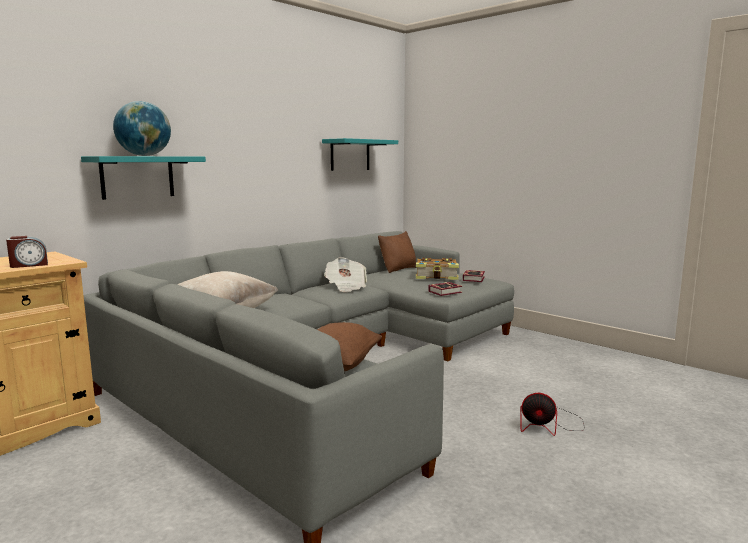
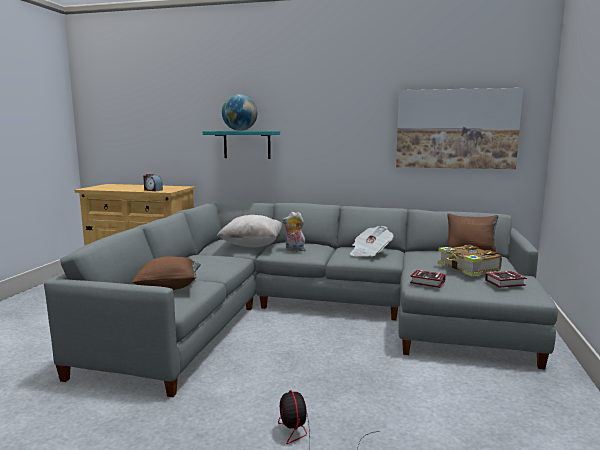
camera: 60 degrees right, 0 degrees up
(285, 303) = (294, 250): none -> plush toy
(350, 155) = (456, 129): turquoise shelf -> picture

